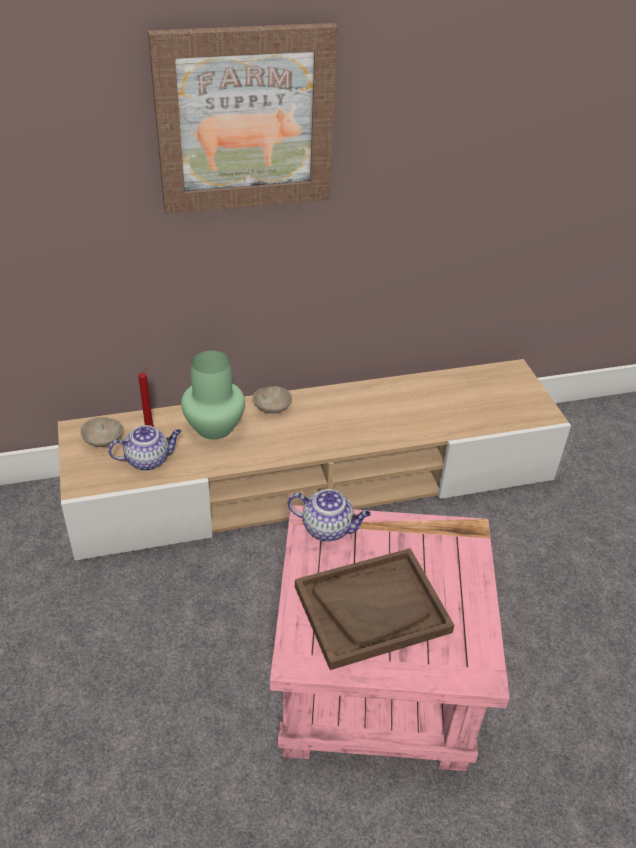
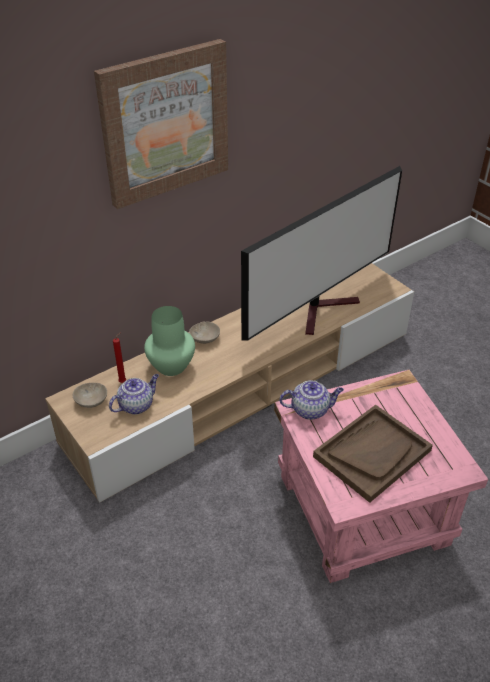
camera: 20 degrees left, 0 degrees up
(438, 414) = (324, 309): none -> television

